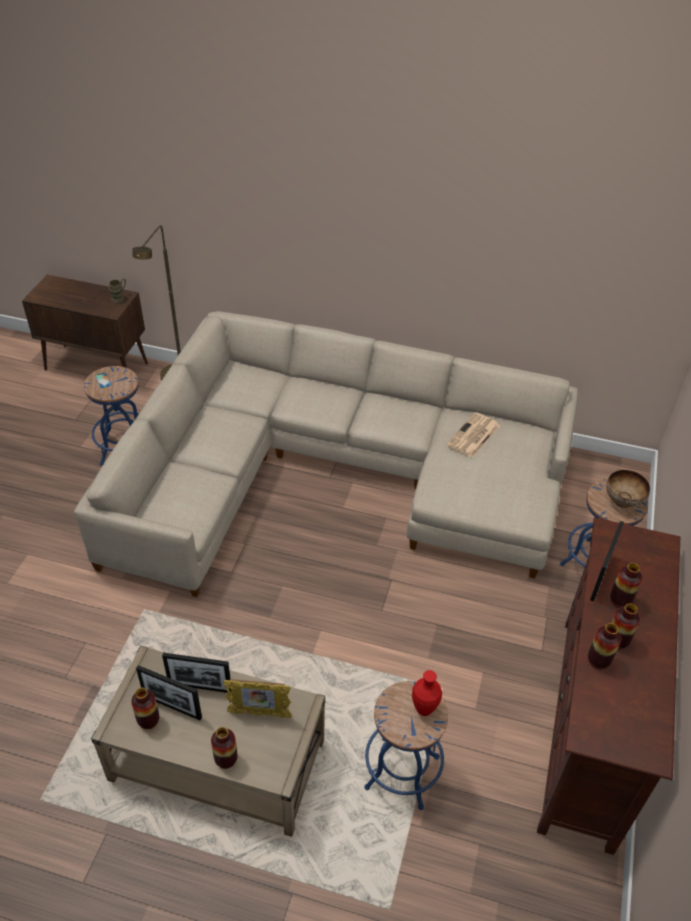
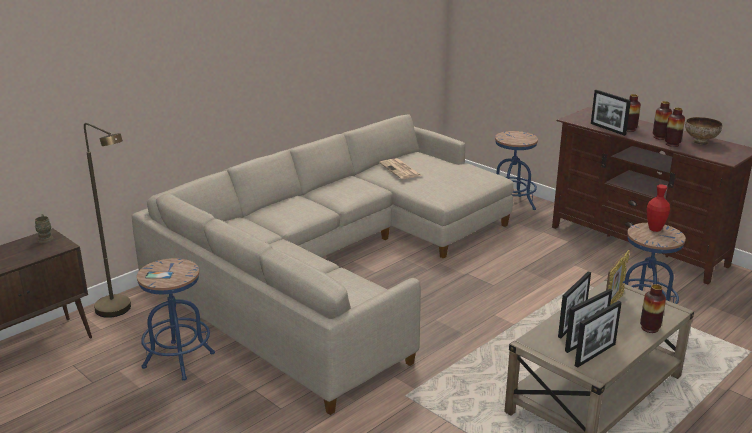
camera: 60 degrees left, 20 degrees down
(148, 720) = (595, 355): vase -> picture frame
(622, 501) = (518, 136): bowl -> bowl (700, 142)

